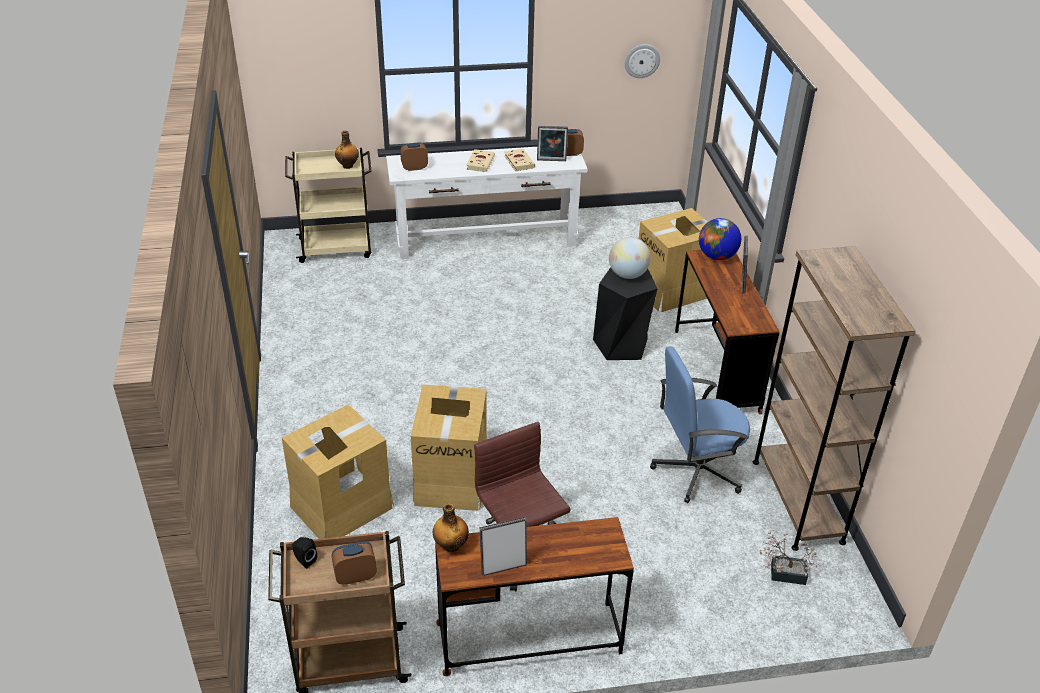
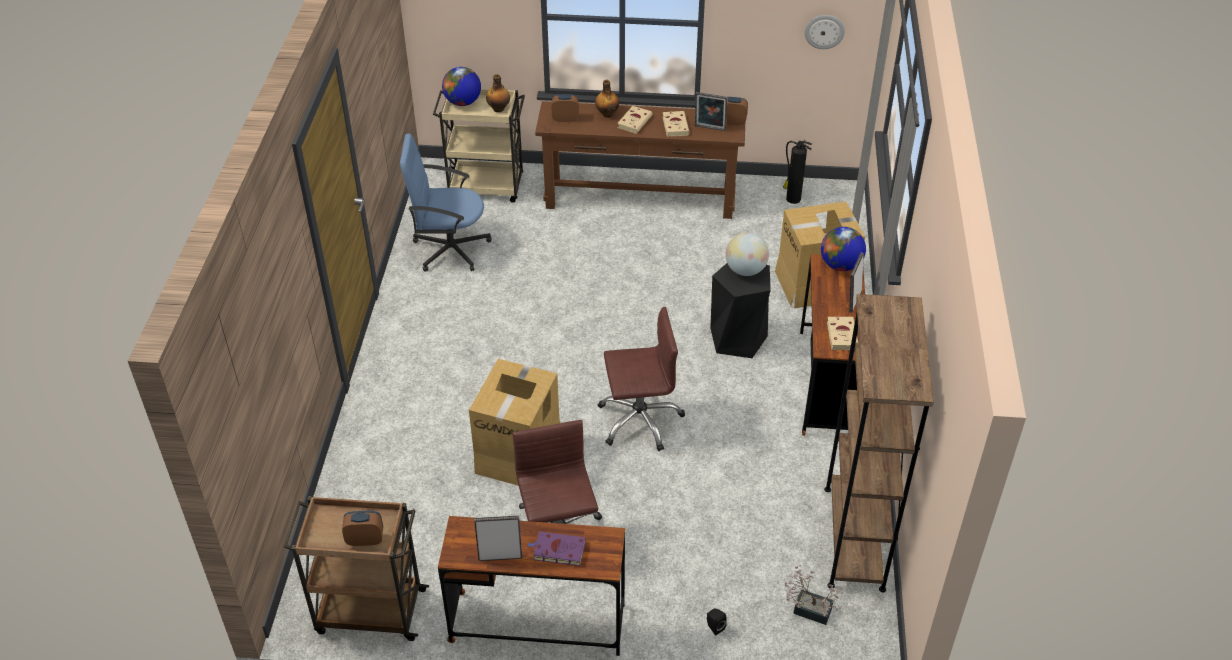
camera: 15 degrees right, 5 degrees up
(304, 560) = (326, 516): black speaker -> black speaker (714, 627)
(311, 164) = (463, 102): none -> globe
(341, 506) = (407, 461): cardboard box -> none
(451, 545) = (461, 526): bottle -> bottle (607, 114)
(486, 240) = (640, 199): white console table -> brown console table
(558, 429) = (639, 420): none -> brown office chair
(560, 550) = (557, 550): none -> purple book
(623, 223) = (792, 198): none -> fire extinguisher
(696, 470) = (762, 487): blue office chair -> blue office chair (449, 249)
(744, 313) = (841, 334): none -> beige book

